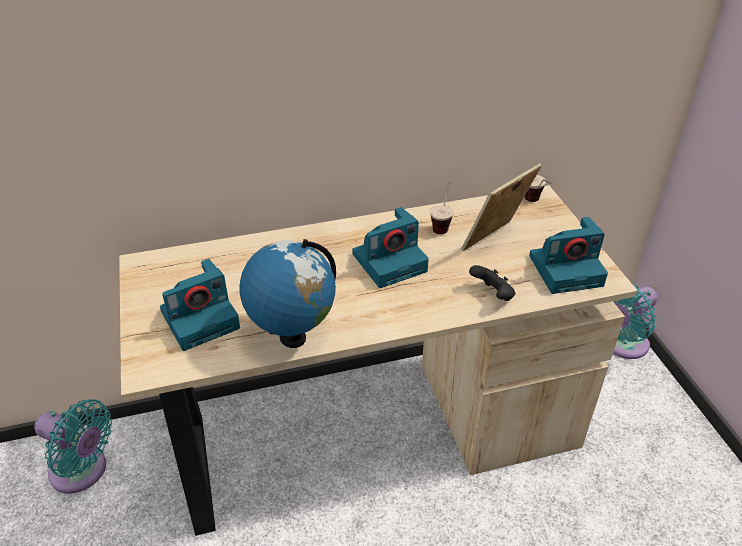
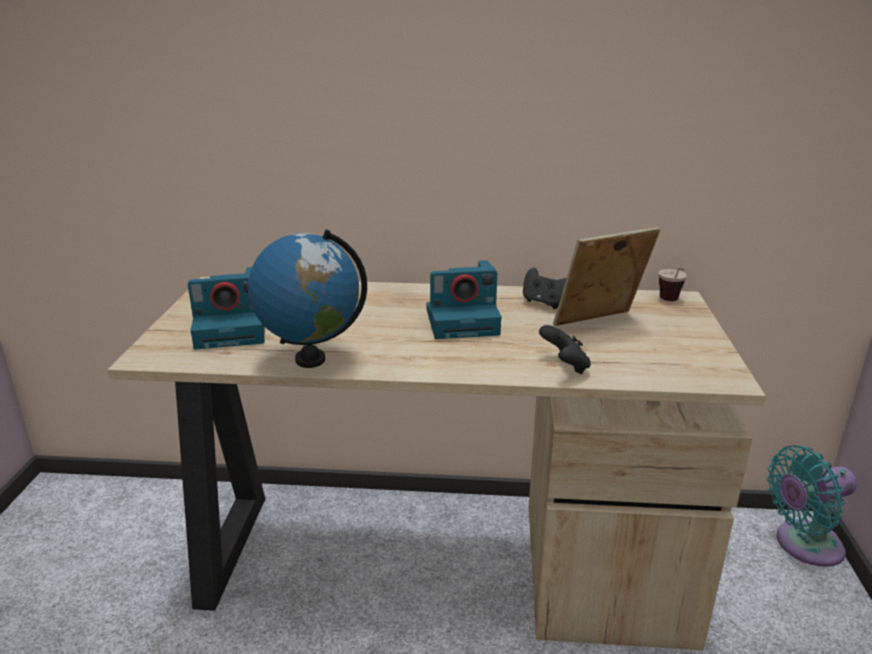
camera: 20 degrees right, 15 degrees down
(83, 471) = (126, 517): turquoise fan -> none
(442, 224) = (545, 303): cup -> black game controller
(567, 269) = (676, 361): camera -> none

